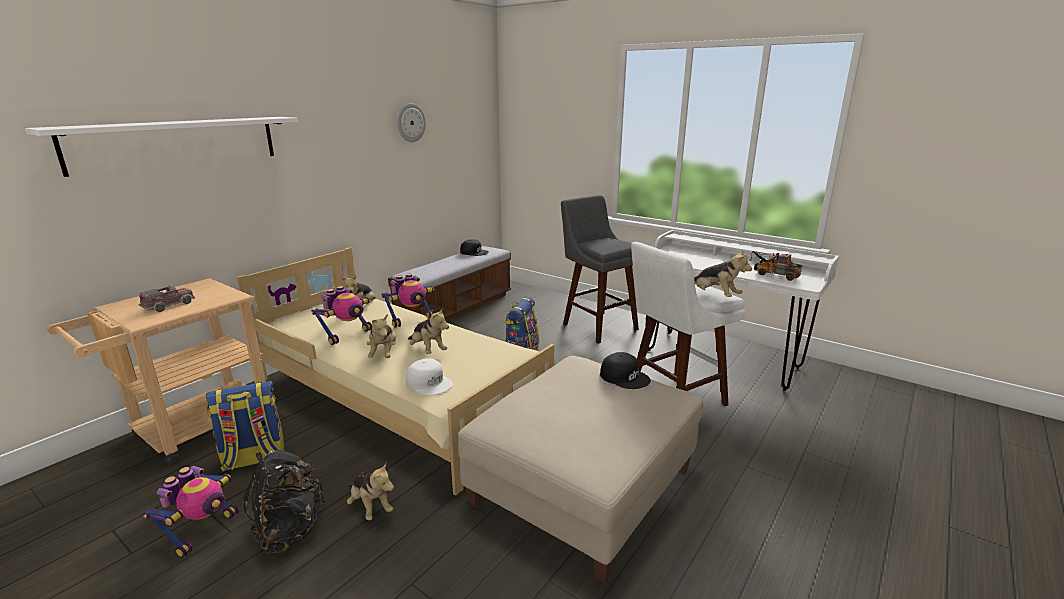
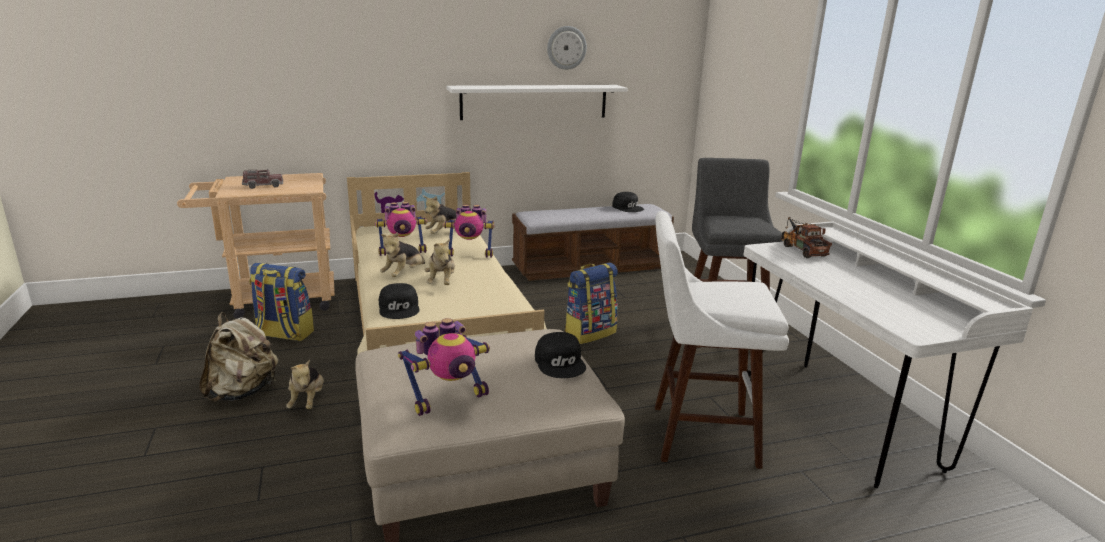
camera: 35 degrees right, 0 degrees up
(177, 143) = (310, 49): white shelf -> white shelf (534, 102)
(203, 531) = (201, 368): toy robot -> toy robot (448, 399)
(289, 531) = (242, 392): black backpack -> beige backpack
(429, 383) = (400, 308): white cap -> black cap
(714, 296) = (746, 306): plush toy -> none
(773, 274) = (891, 308): toy truck -> toy truck (801, 249)

